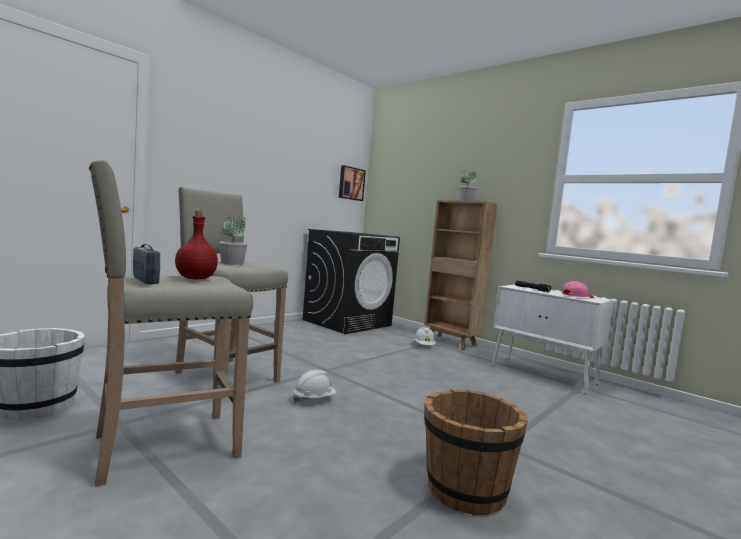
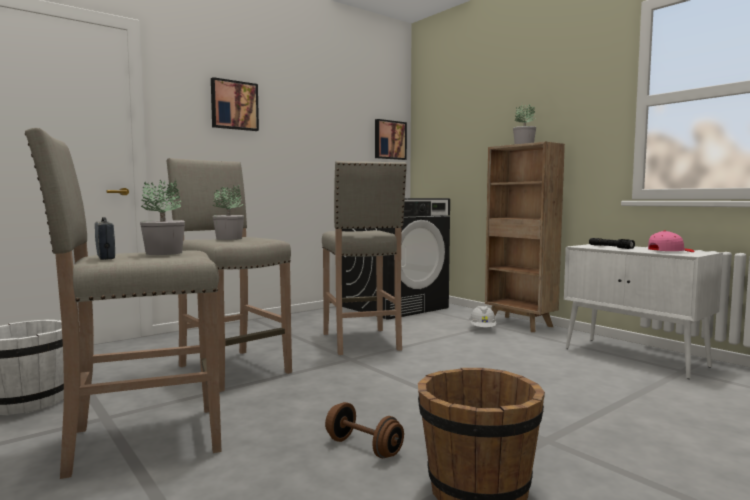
camera: 10 degrees right, 0 degrees up
(195, 278) = (164, 253): red bottle -> potted plant
(227, 141) = (234, 105): none -> picture
(314, 399) = (325, 391): white hard hat -> none
(330, 354) = (361, 342): none -> beige stool
(363, 453) = (363, 447): none -> brown dumbbell

